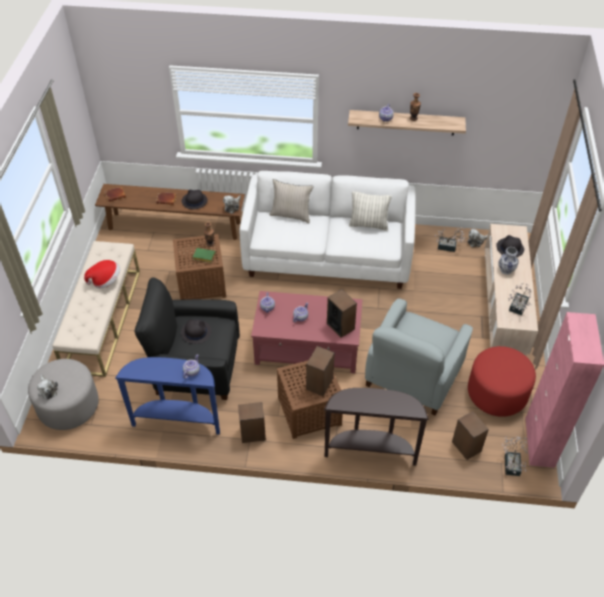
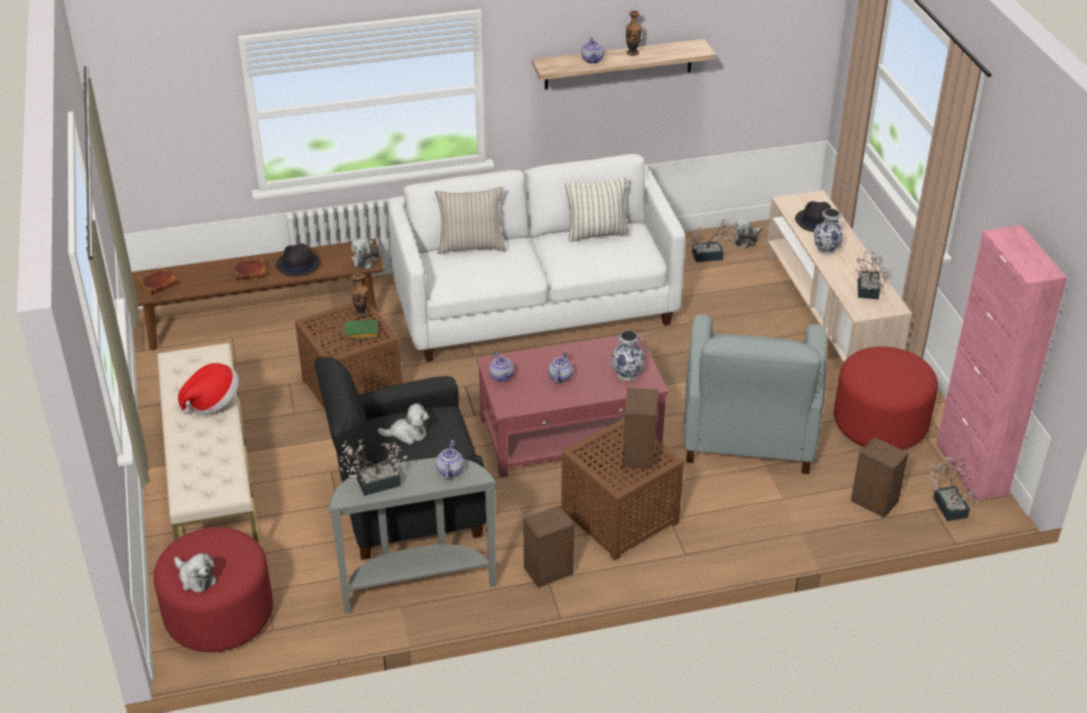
camera: 20 degrees left, 10 degrees down
(68, 406) = (219, 614): grey ottoman -> red ottoman
(146, 367) = (373, 483): none -> potted plant
(177, 420) = (417, 585): blue console table -> grey console table
(196, 332) = (407, 433): black hat -> plush toy
(340, 326) = (627, 374): speaker -> vase
(370, 450) = (740, 544): brown console table -> none

